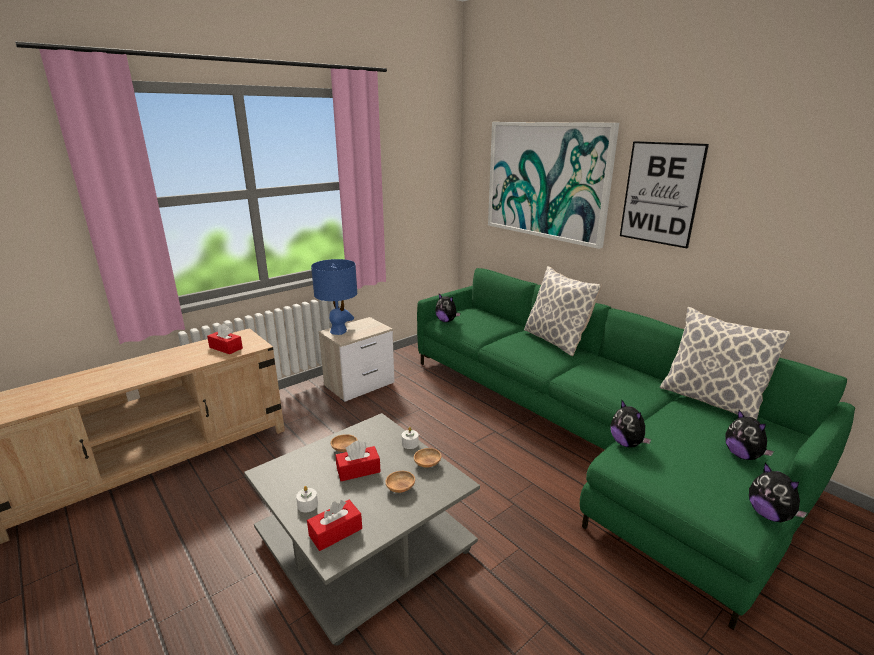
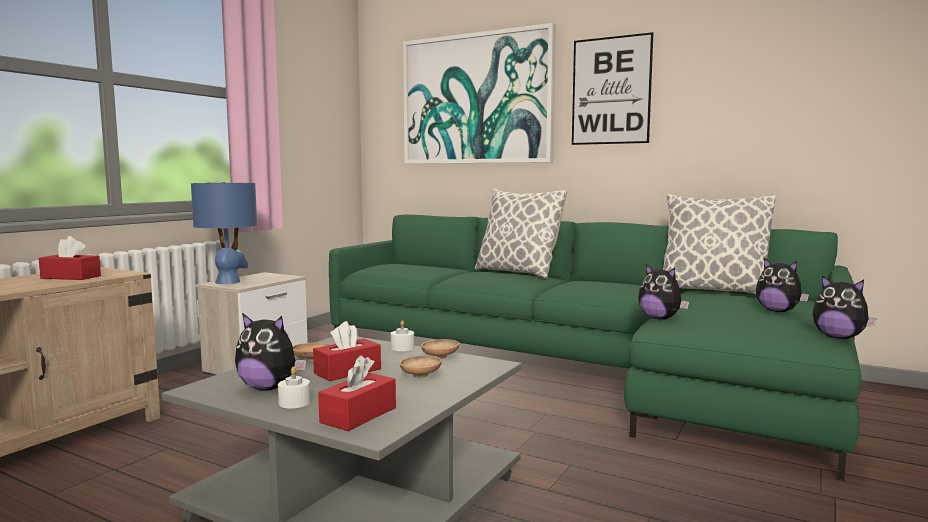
camera: 20 degrees left, 15 degrees down
(446, 321) = (372, 271): plush toy -> plush toy (269, 388)

